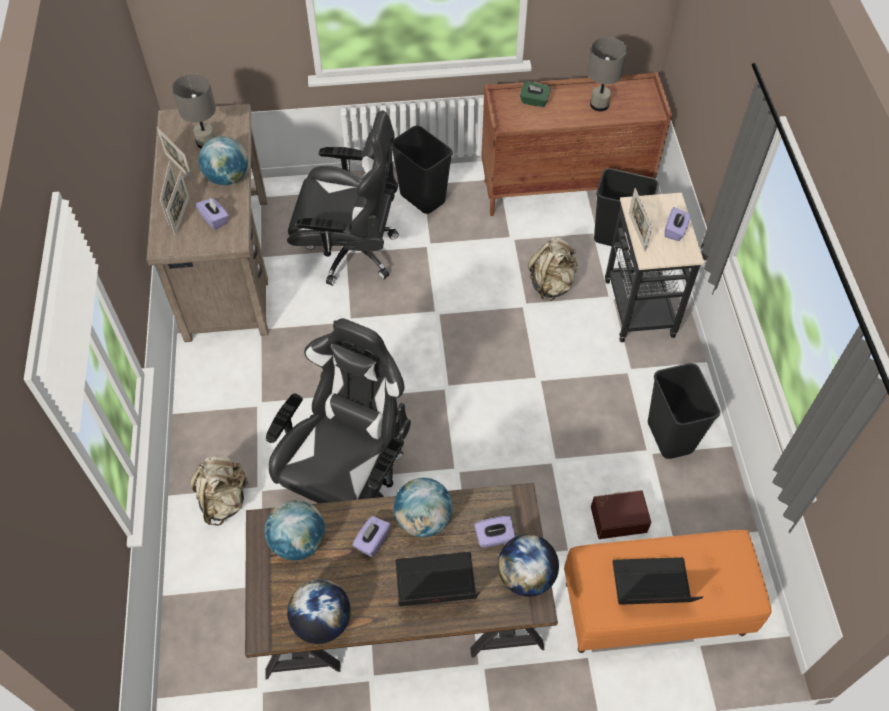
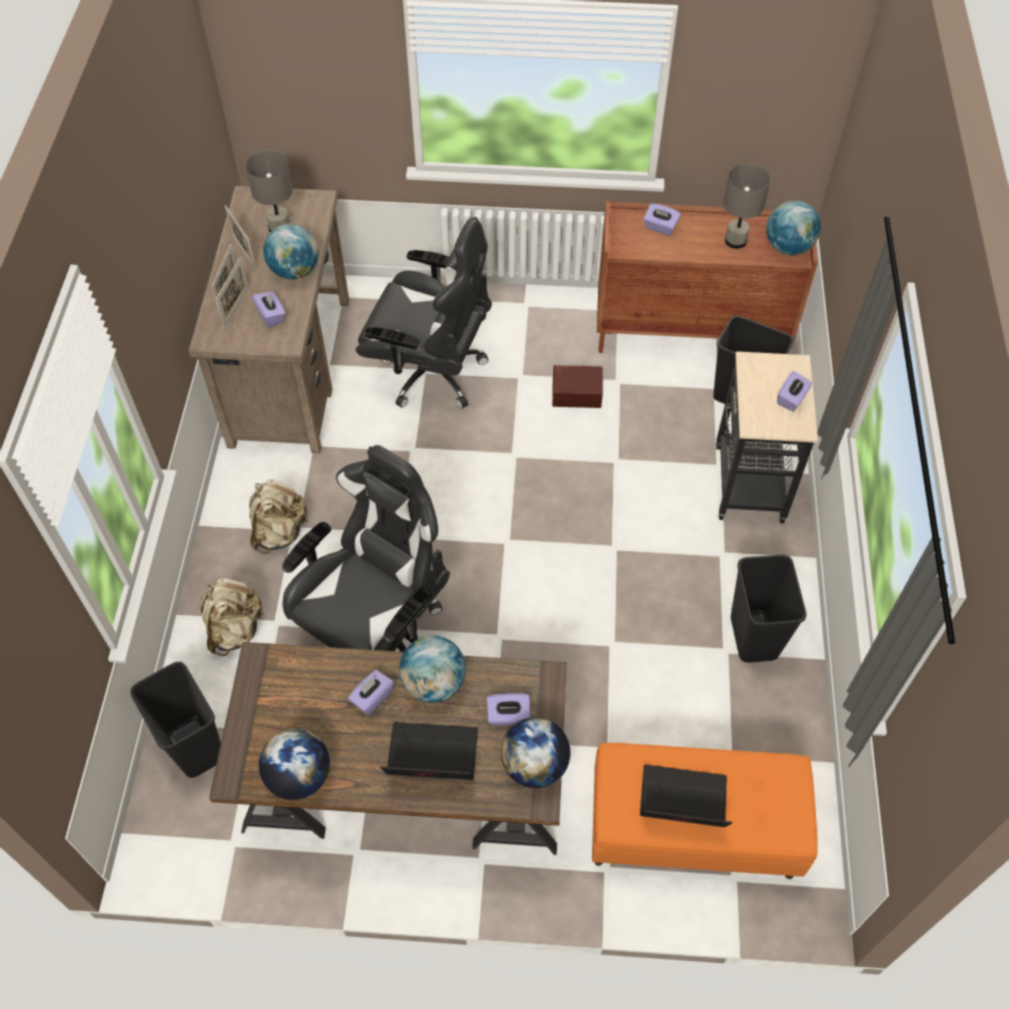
camera: 10 degrees right, 0 degrees up
(298, 541) = (292, 685): globe -> globe (788, 247)
(423, 198) = (525, 322): black trash can -> black trash can (196, 746)
(534, 101) = (660, 227): green tissue box -> purple tissue box
(551, 284) = (653, 441): beige backpack -> beige backpack (279, 532)
(618, 518) = (673, 720): brown storage box -> brown storage box (576, 392)
(637, 232) = (746, 394): picture frame -> none

